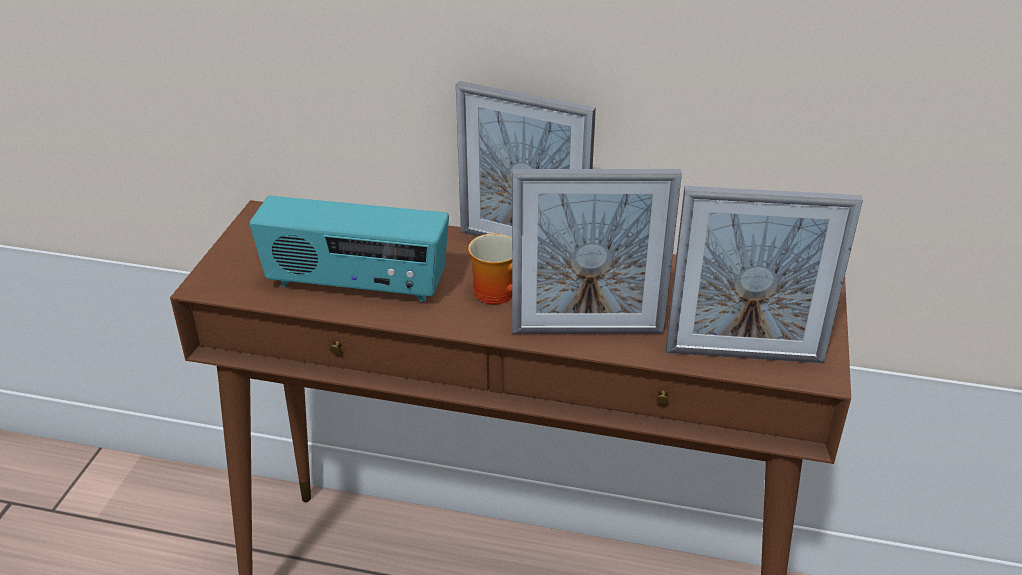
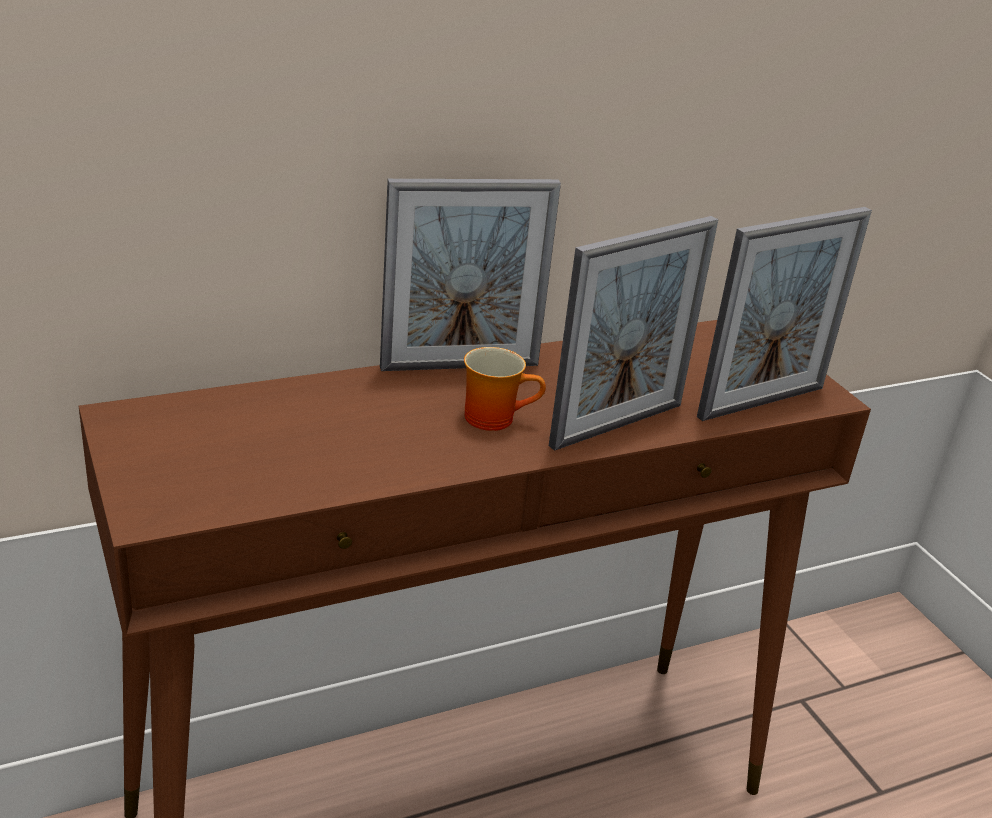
camera: 40 degrees left, 5 degrees down
(356, 286) = (336, 458): radio -> none

